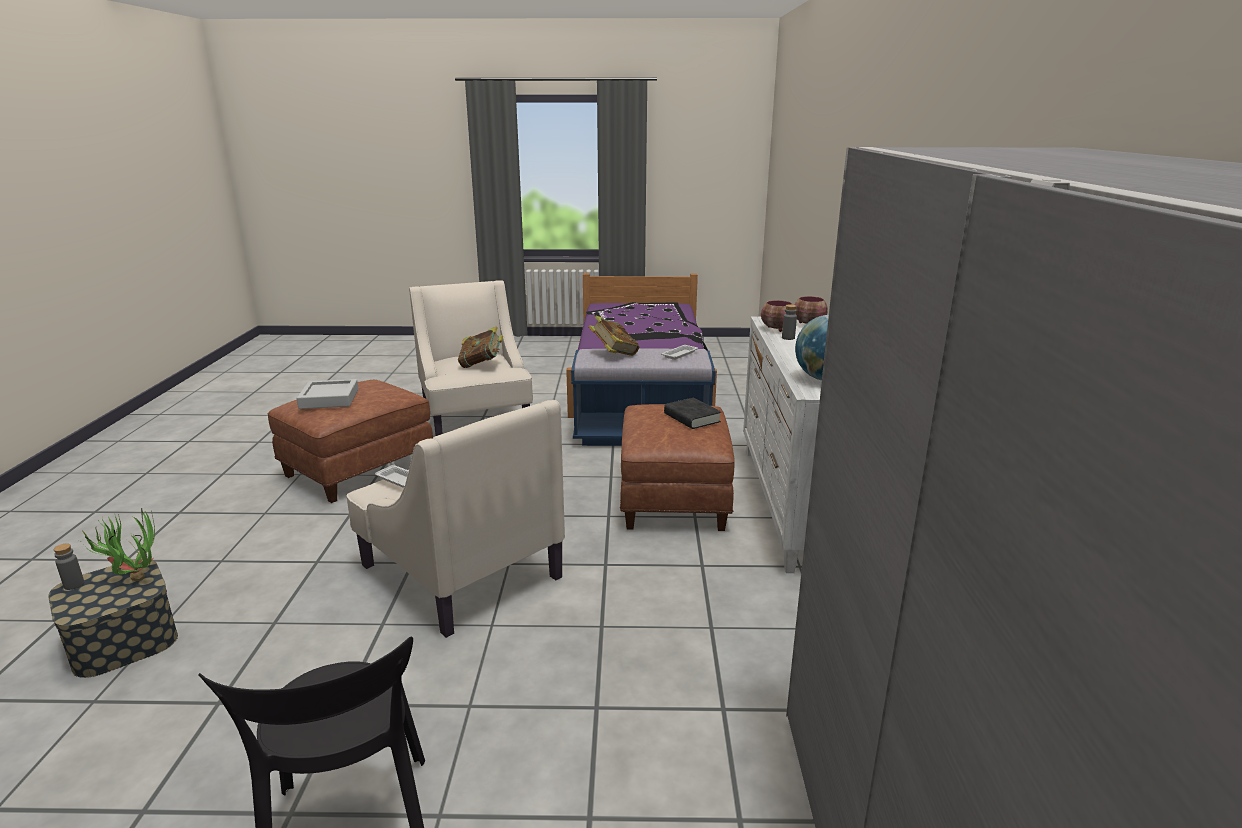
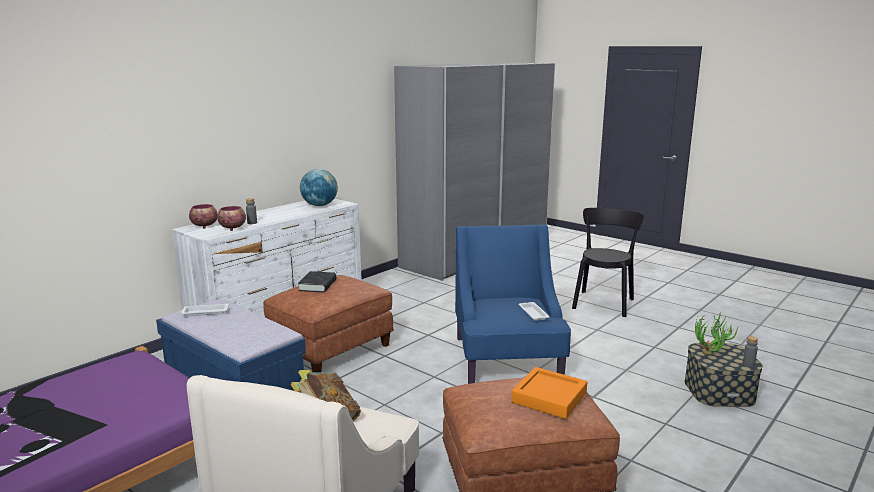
camera: 140 degrees left, 5 degrees down
(329, 399) = (549, 398): grey tray -> orange tray
(460, 570) = (506, 359): beige armchair -> blue armchair
(614, 354) = (245, 332): book -> none

